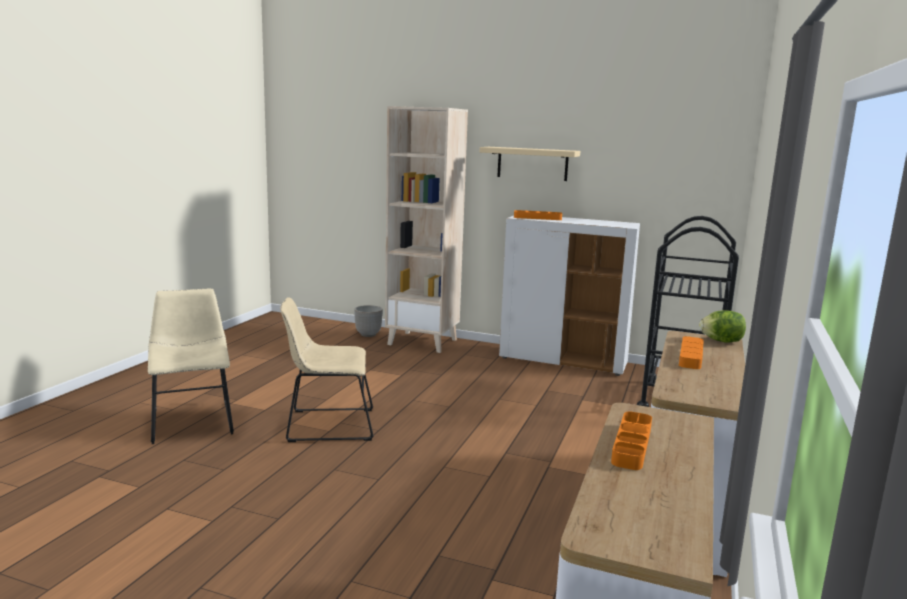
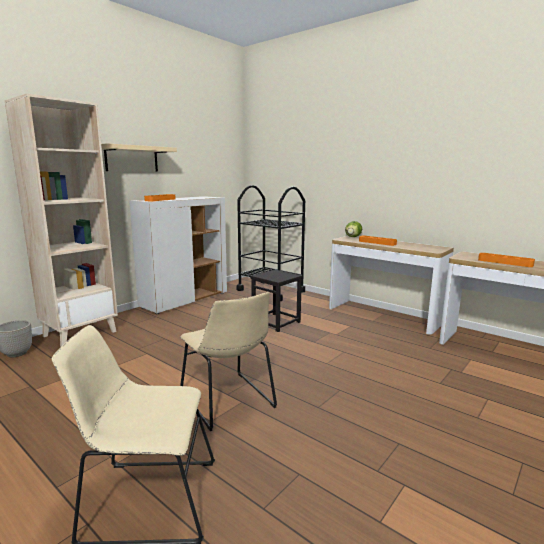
camera: 70 degrees left, 0 degrees up
(326, 425) = (228, 401): beige chair -> beige chair turned 45 degrees counterclockwise
(549, 422) = (276, 322): none -> black stool

